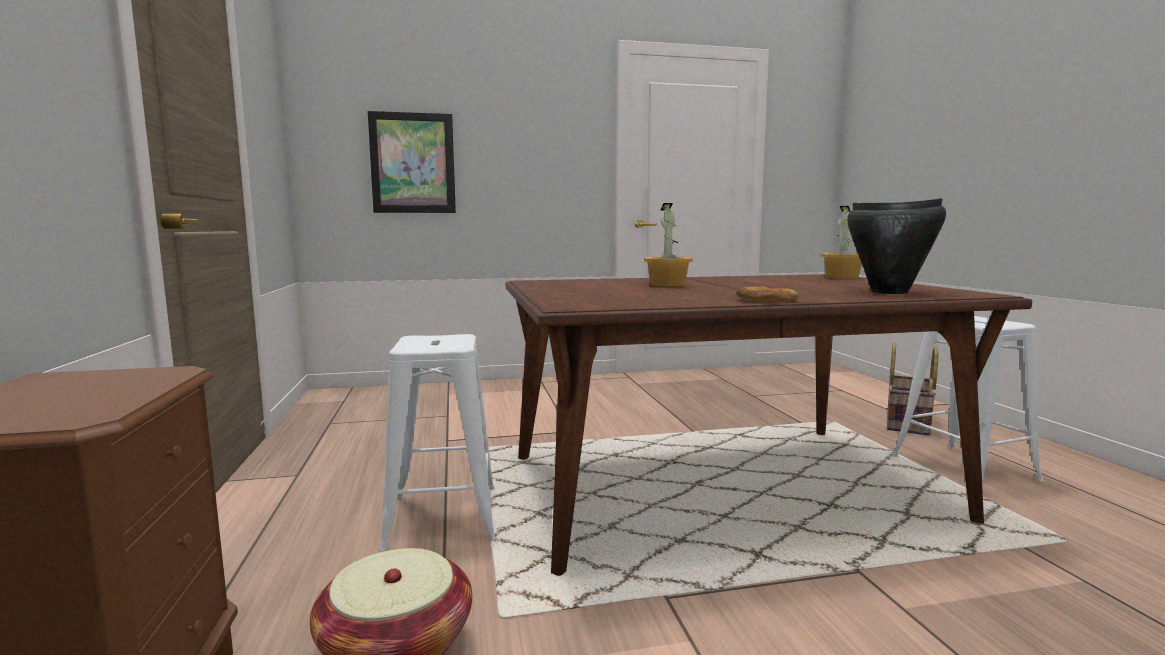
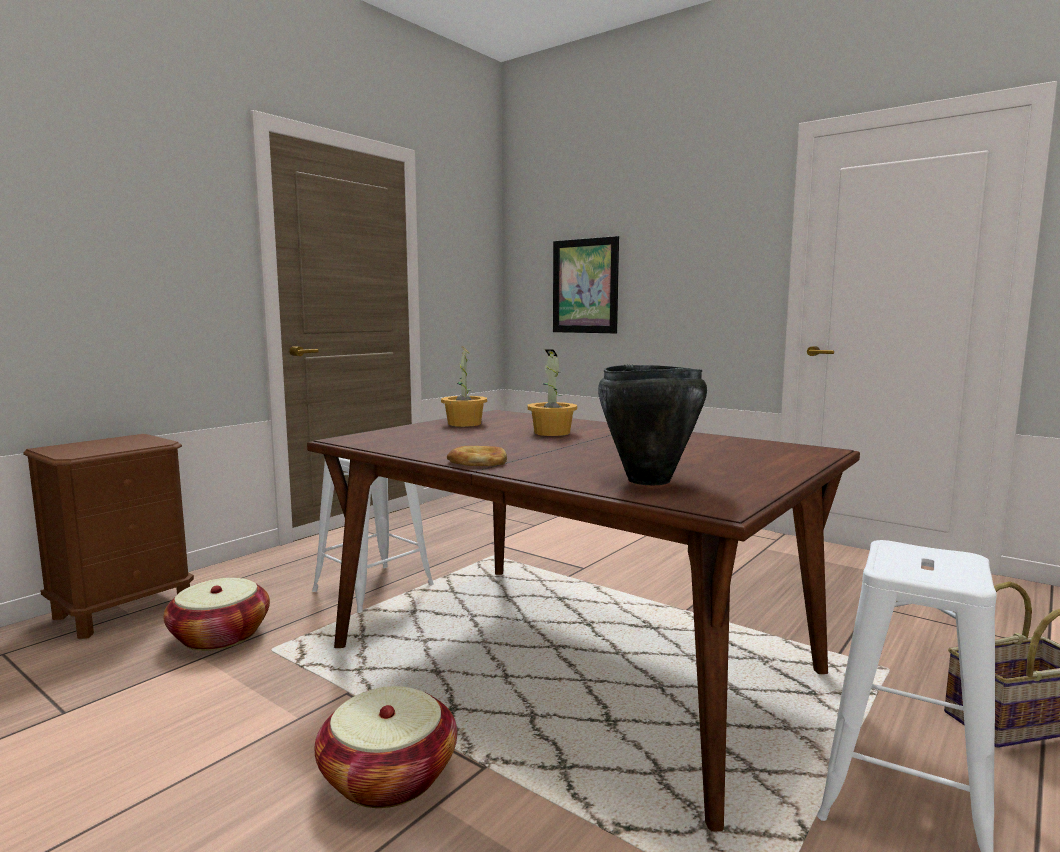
camera: 50 degrees right, 0 degrees up
(841, 277) = (803, 455): potted plant -> potted plant (464, 423)
(846, 618) = (388, 776): none -> basket

